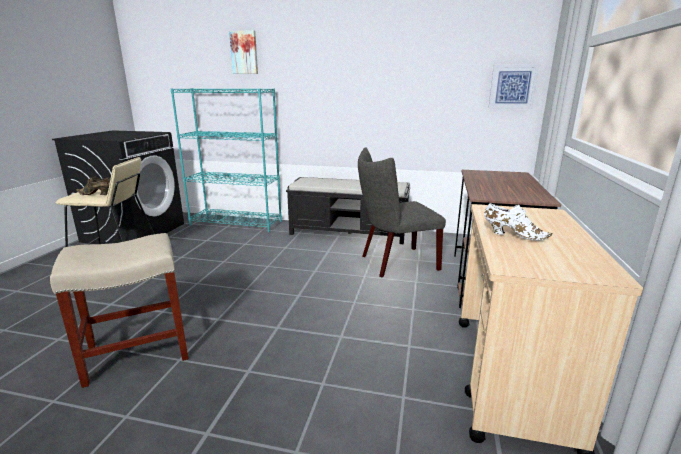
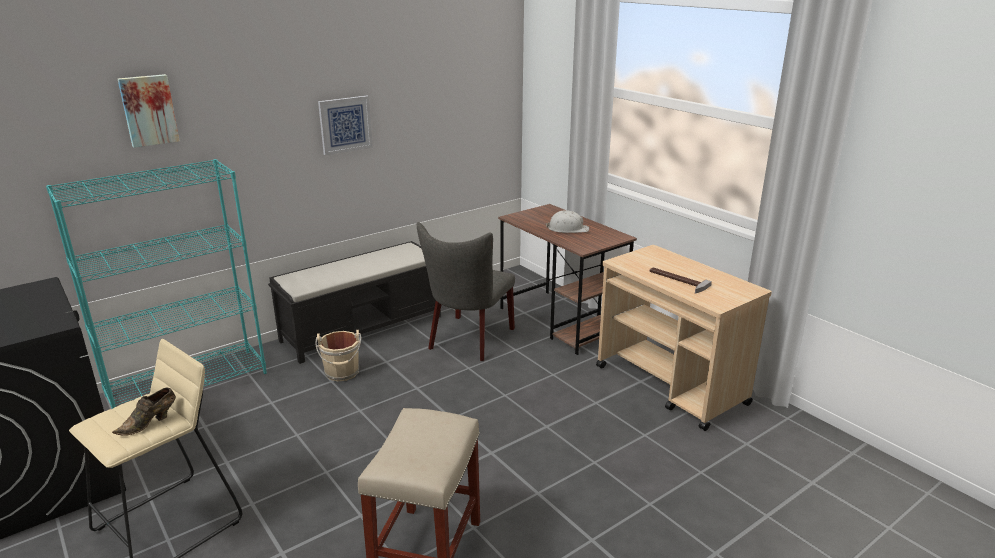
camera: 50 degrees left, 5 degrees up
(296, 246) = (342, 373): none -> beige bucket
(501, 185) = (567, 229): none -> white hard hat
(512, 87) = (495, 112): picture -> picture (345, 124)
(512, 235) = (676, 281): white shoe -> hammer

